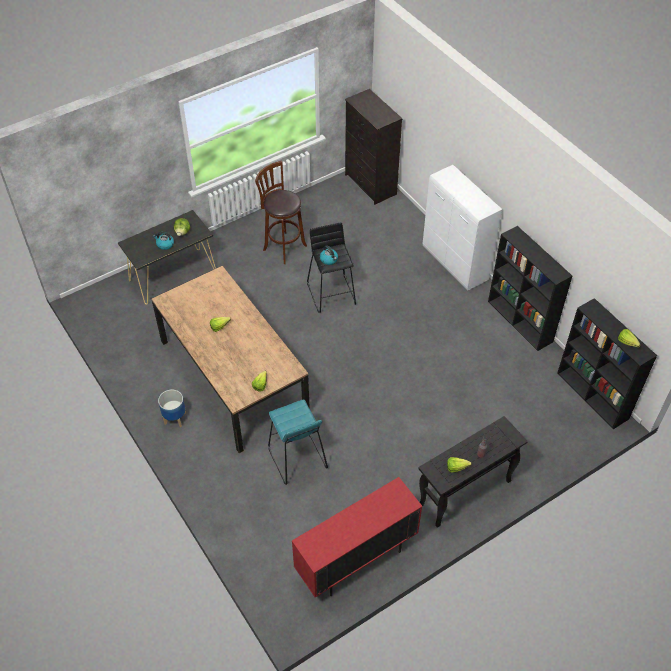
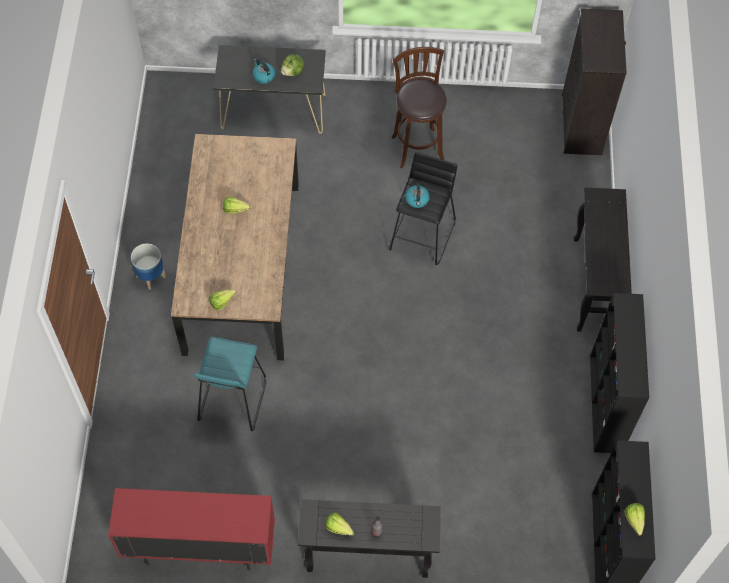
camera: 35 degrees right, 10 degrees up
(455, 264) = (593, 285): white cabinet -> black console table

